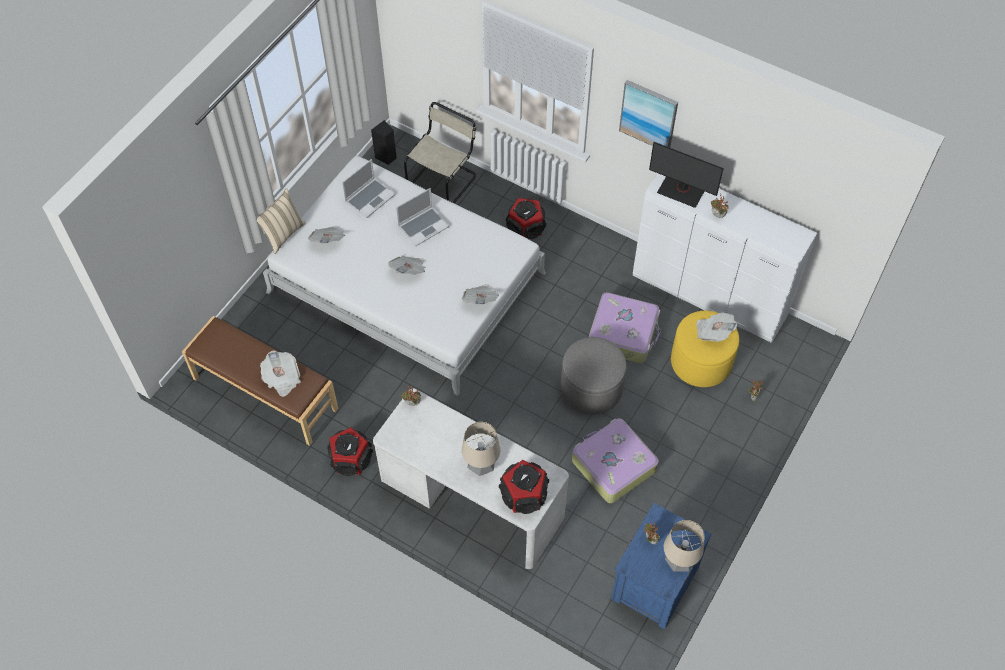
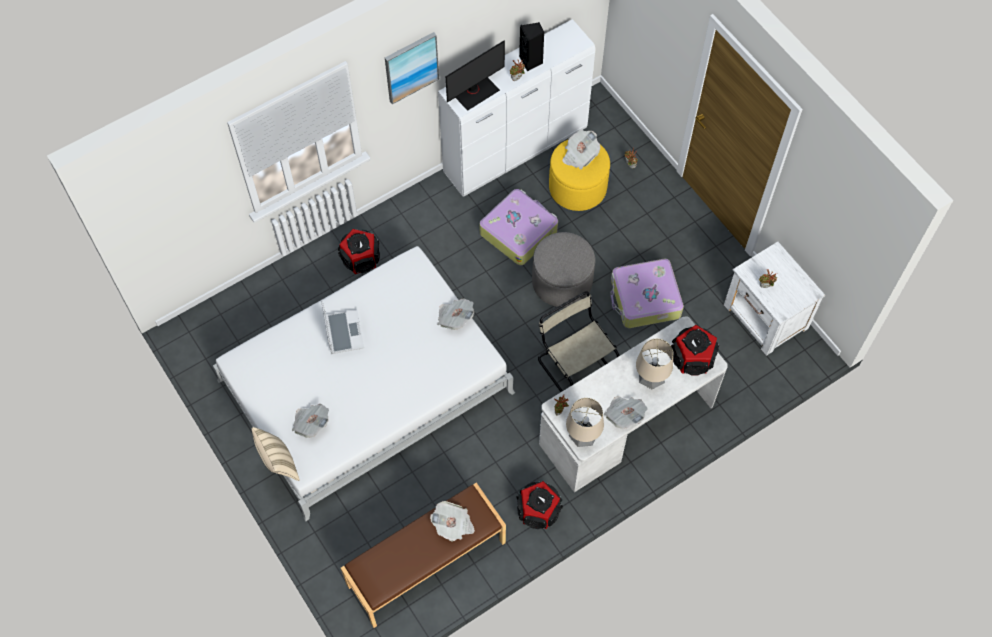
camera: 65 degrees left, 5 degrees up
(370, 198) = (281, 366): laptop -> none
(386, 157) = (200, 345): black speaker -> black speaker (531, 61)
(409, 270) = (389, 364): newspaper -> newspaper (624, 415)
(443, 180) = (261, 305): beige chair -> beige chair (574, 364)
(653, 583) = (765, 318): blue nightstand -> white nightstand
(678, 563) = (794, 276): table lamp -> table lamp (583, 438)

